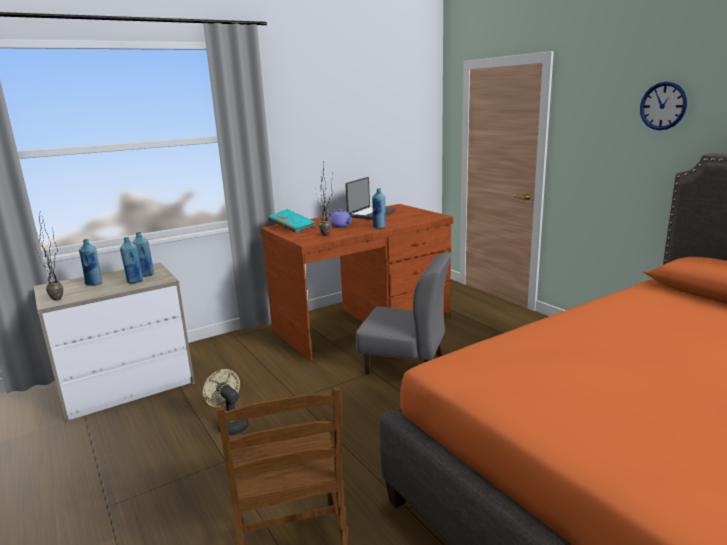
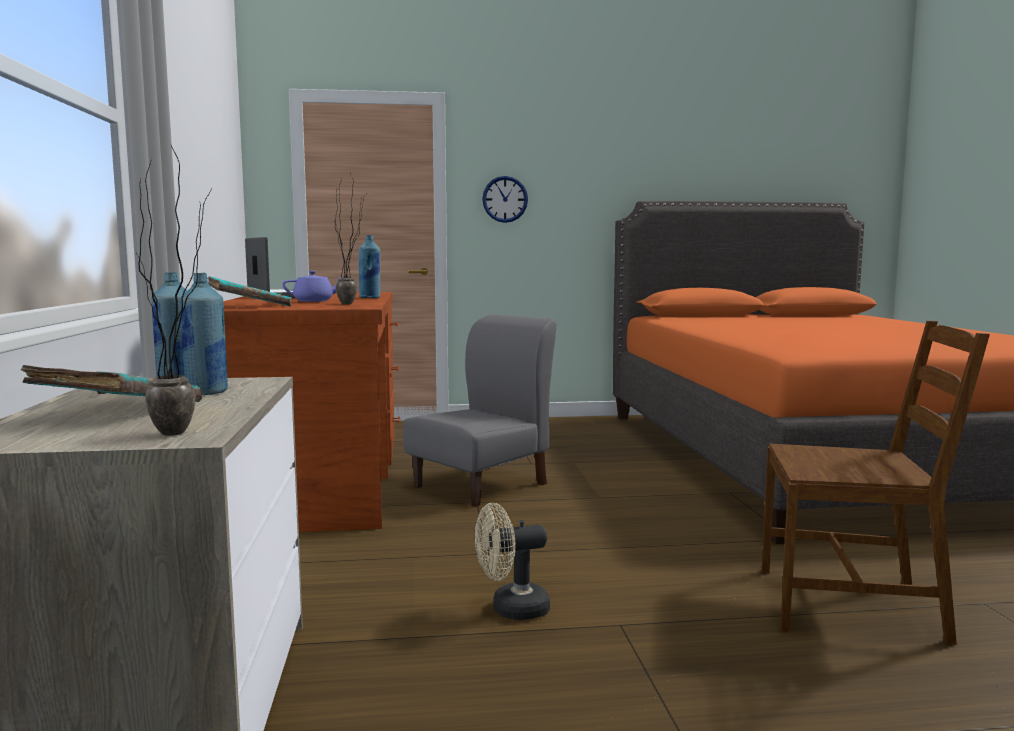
camera: 65 degrees left, 10 degrees down
(94, 283) = (119, 412): blue bottle -> turquoise book
(663, 106) = (583, 160): wall clock -> wall clock (505, 199)

